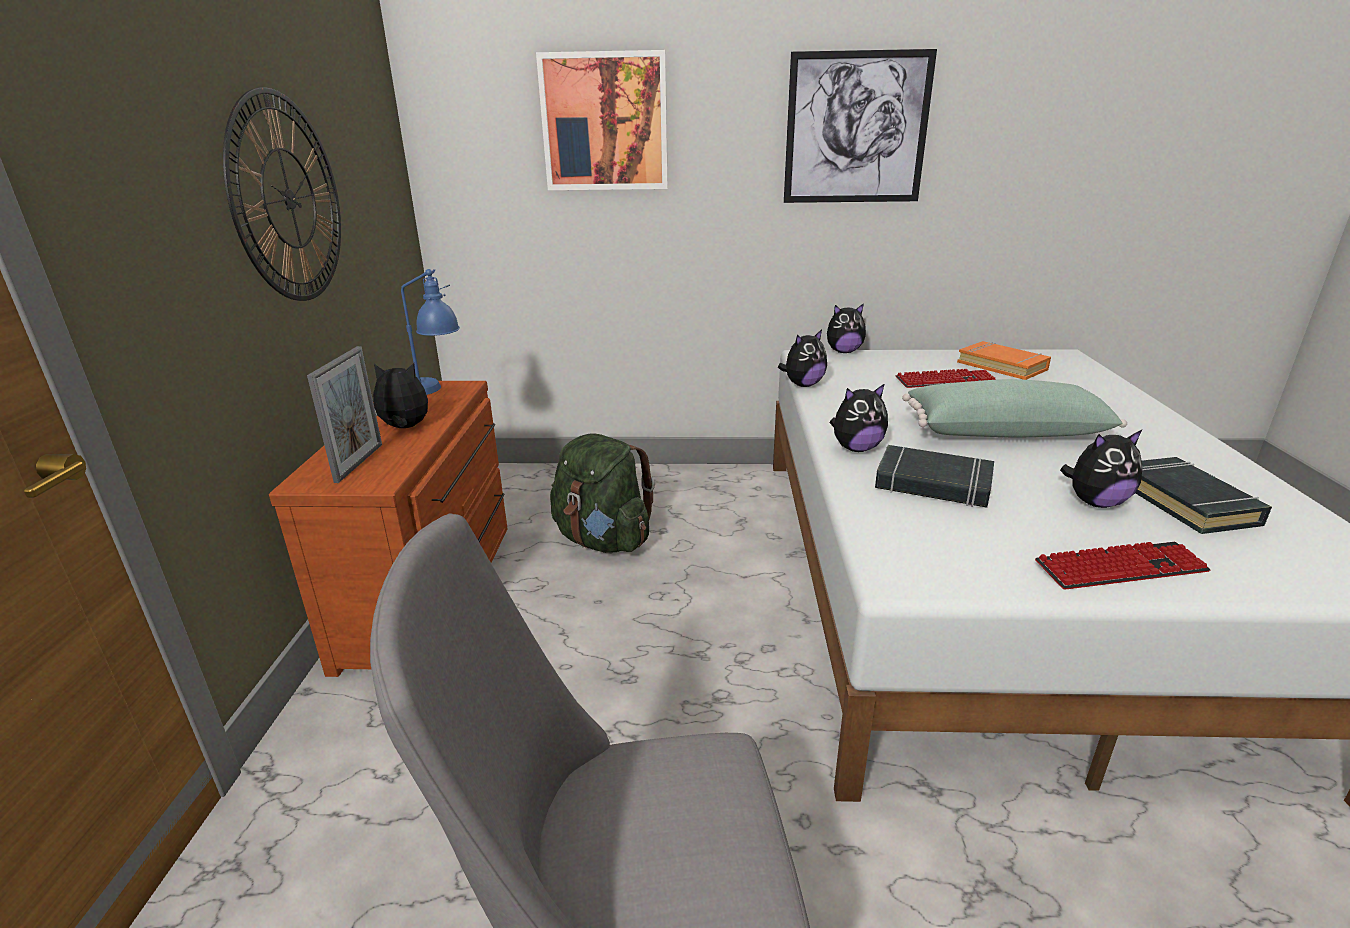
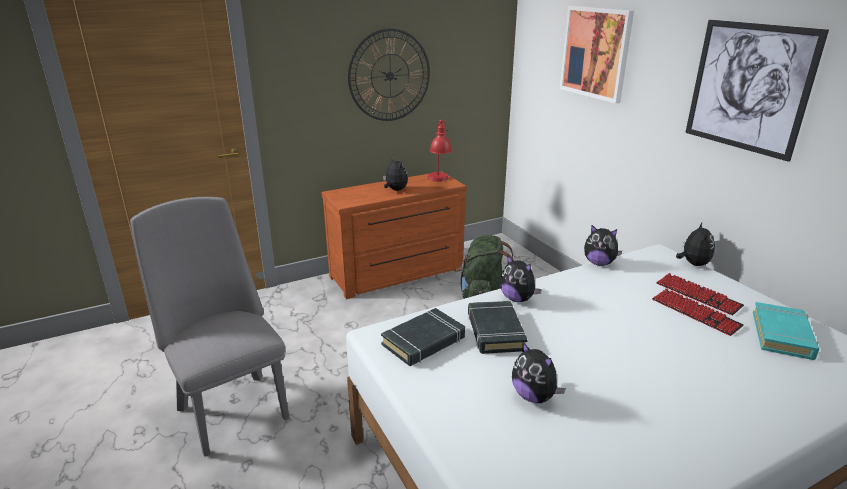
camera: 60 degrees right, 0 degrees up
(359, 462) = (357, 194): picture frame -> none
(435, 391) = (439, 181): blue table lamp -> red table lamp
(843, 351) = (693, 264): plush toy -> plush toy turned 135 degrees counterclockwise
(1002, 366) = (782, 335): orange book -> turquoise book
(1003, 430) = (621, 349): green pillow -> none
(1120, 568) = (446, 408): keyboard -> keyboard (698, 295)
(1186, 502) = (581, 440): black book -> black book (424, 341)

